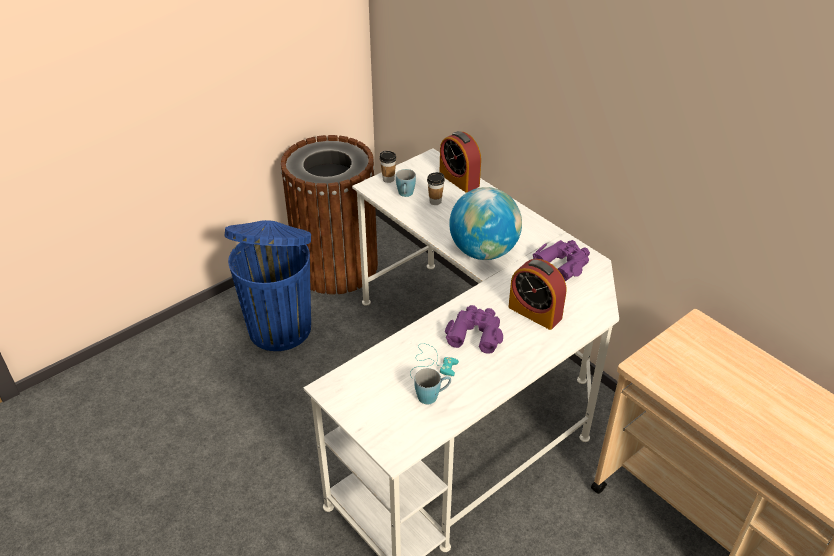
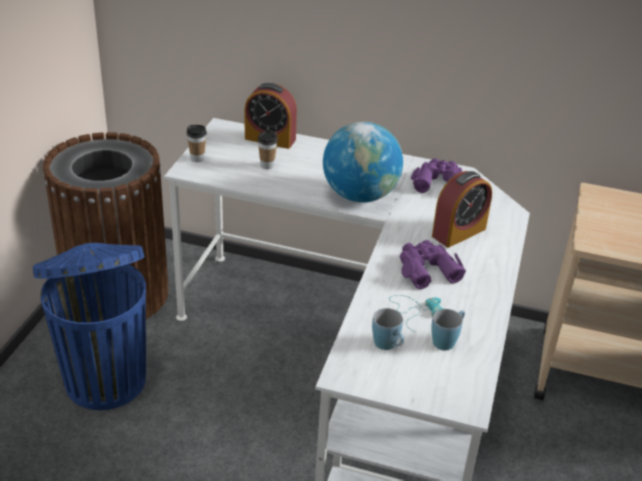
camera: 35 degrees left, 5 degrees down
(405, 195) = (230, 168): blue mug -> blue mug (388, 346)
(535, 312) = (459, 232): alarm clock -> alarm clock turned 45 degrees counterclockwise

